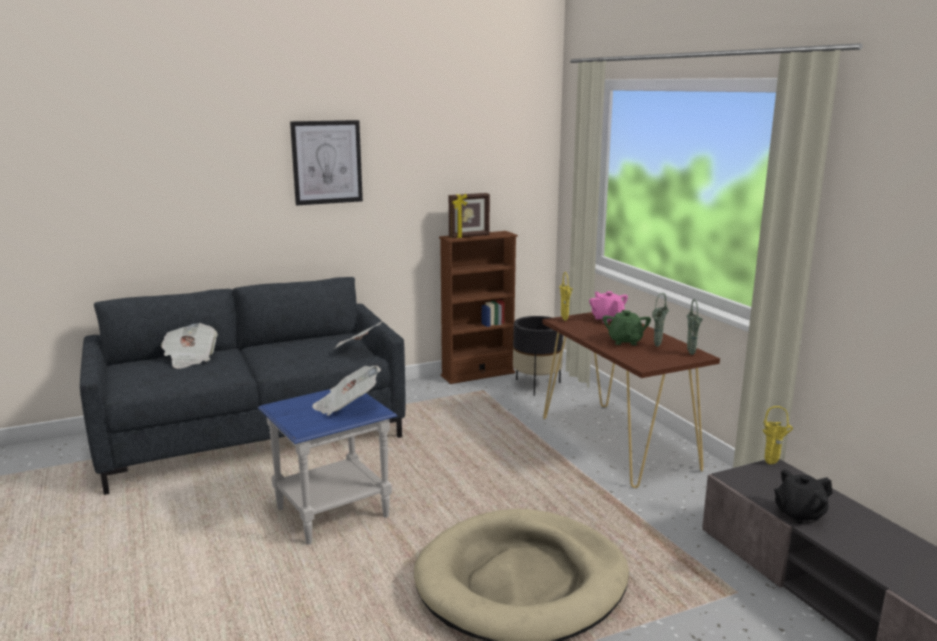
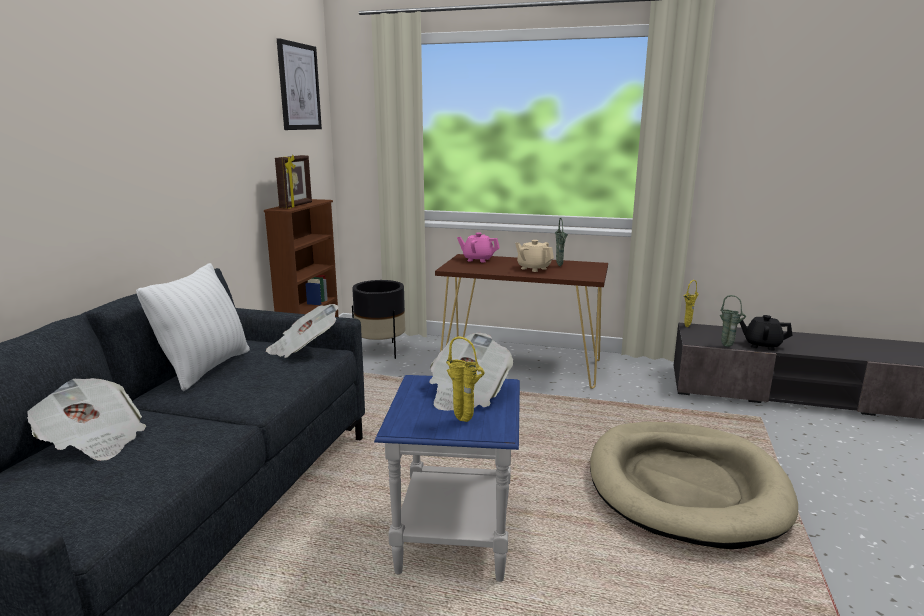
camera: 50 degrees left, 0 degrees up
(295, 342) = (206, 368): none -> white pillow
(327, 162) = (149, 111): picture -> picture (299, 87)
(565, 320) = (454, 267): yellow vase -> yellow vase (465, 421)
(625, 341) = (533, 268): green teapot -> beige teapot
(691, 354) = (590, 265): green vase -> green vase (728, 346)
(799, 514) = (762, 345): black teapot -> black teapot turned 90 degrees clockwise

